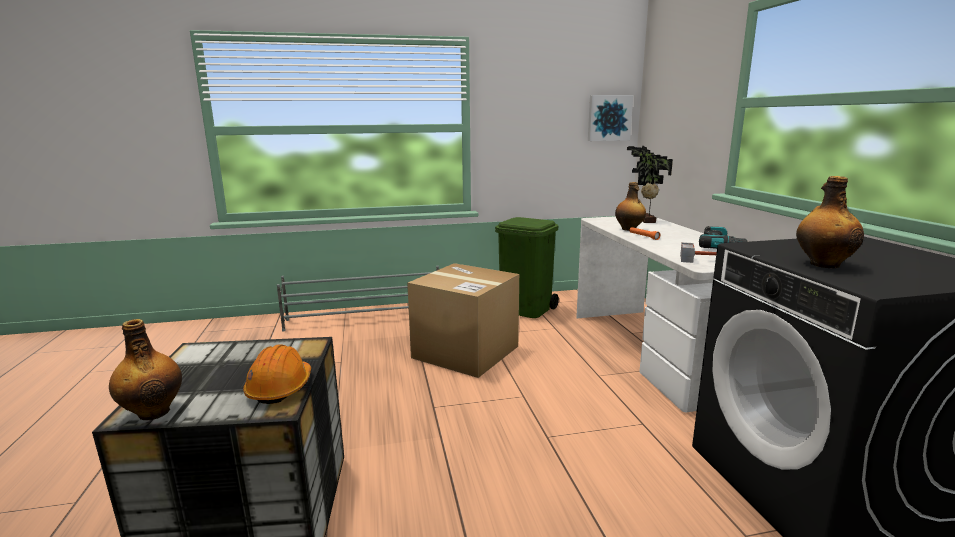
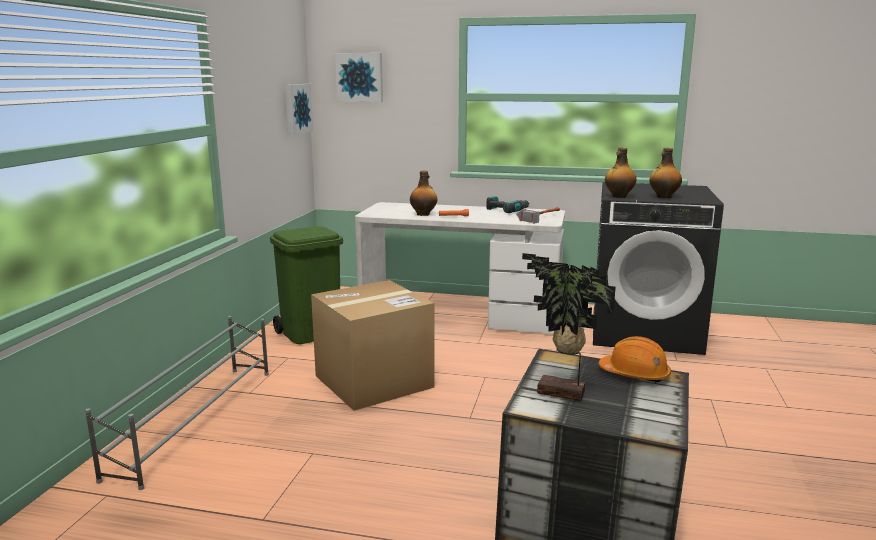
camera: 65 degrees left, 0 degrees up
(153, 412) = (662, 422): bottle -> bottle (618, 196)
(644, 221) = (401, 206): potted plant -> potted plant (561, 394)
(668, 86) = (360, 77): none -> picture

